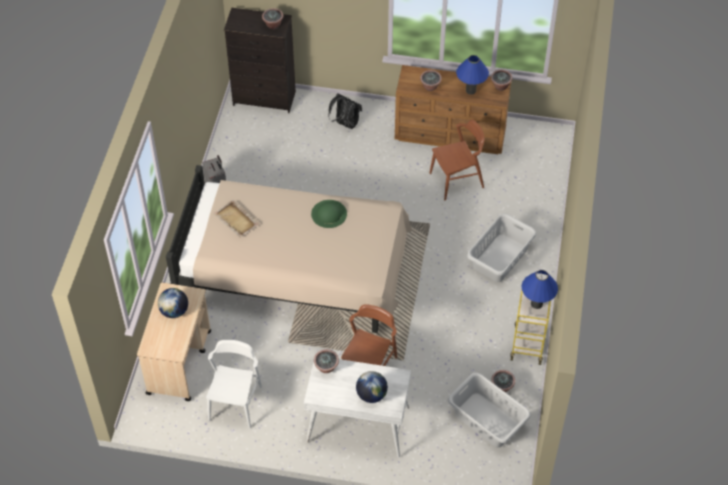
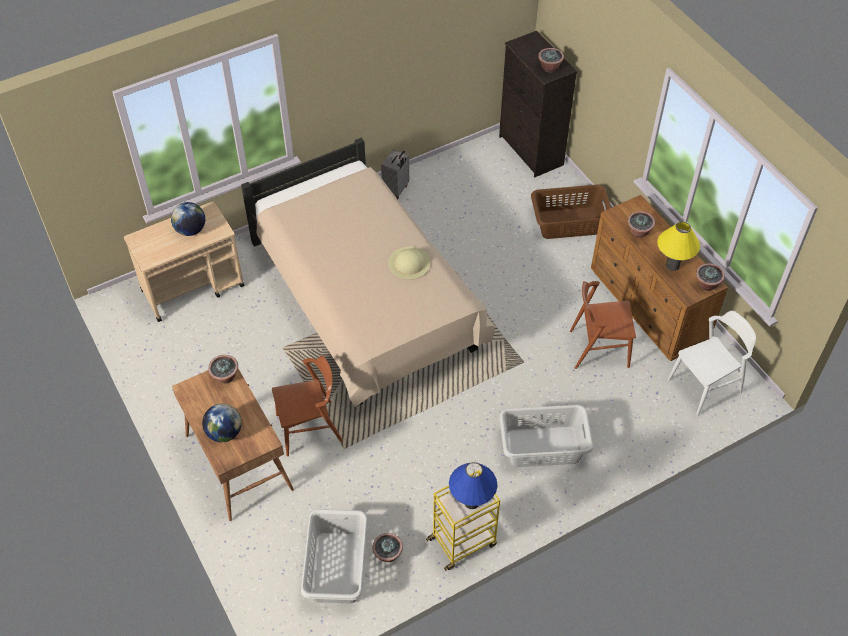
camera: 50 degrees right, 0 degrees up
(235, 403) = (184, 355): white chair -> white chair (705, 386)
(236, 220) = (335, 205): beige tray -> none
(329, 213) = (409, 263): green hat -> beige hat
(345, 124) = (568, 223): black backpack -> brown laundry basket
(357, 425) = (238, 462): white desk -> brown desk
(457, 180) = (599, 348): brown chair -> brown chair turned 150 degrees clockwise
(470, 90) = (672, 265): blue table lamp -> yellow table lamp

